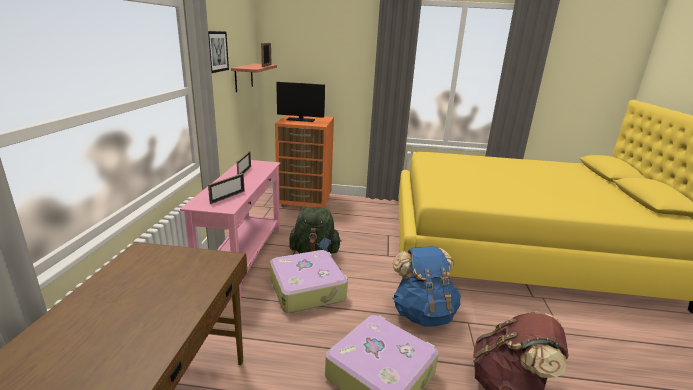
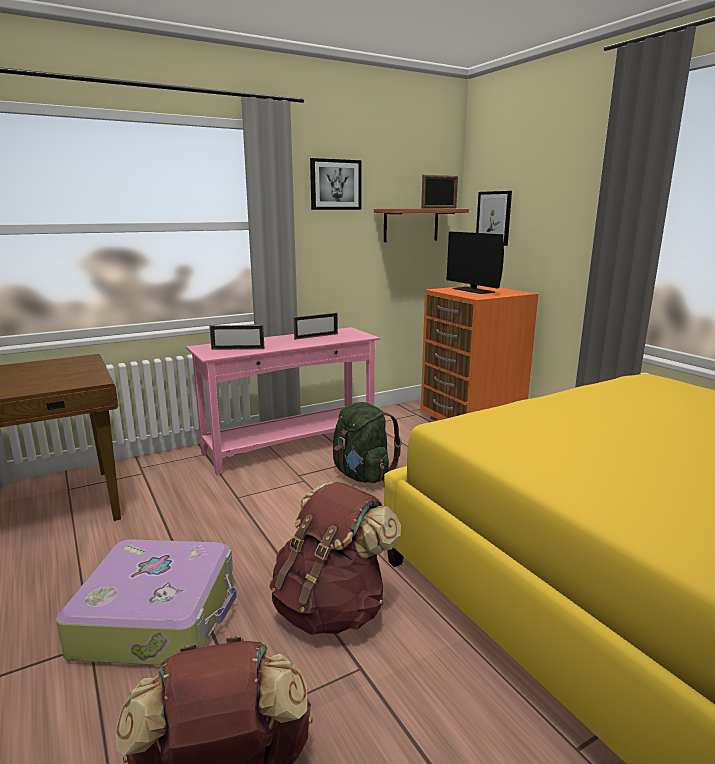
camera: 55 degrees right, 5 degrees down
(290, 70) = (493, 218): none -> picture
(308, 288) = (280, 501): suitcase -> none
(423, 313) = (331, 608): blue backpack -> brown backpack

